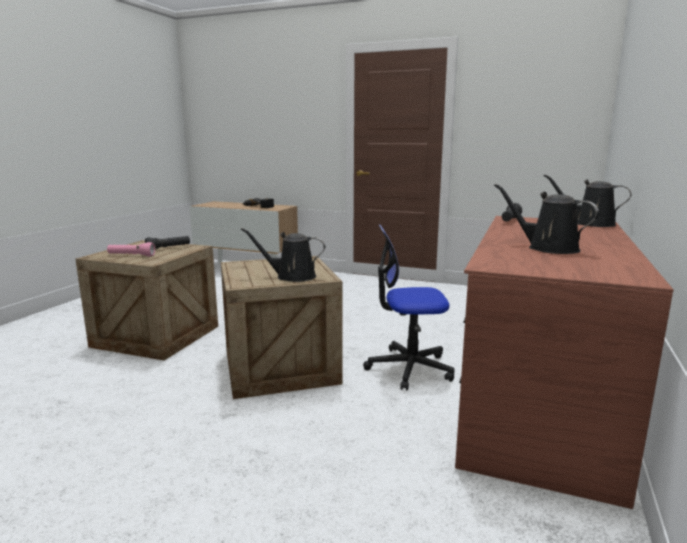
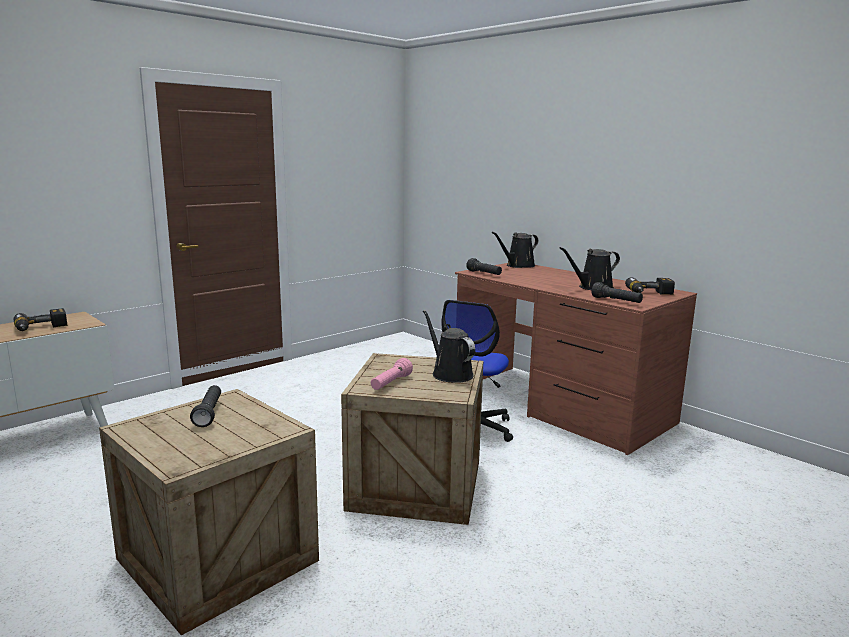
camera: 65 degrees left, 0 degrees up
(131, 256) = (222, 440): pink flashlight -> pink flashlight (391, 383)
(292, 277) = (450, 374): black watering can -> black watering can turned 120 degrees clockwise
(492, 258) = (616, 301): none -> black flashlight
(583, 268) = (650, 293): none -> power drill

